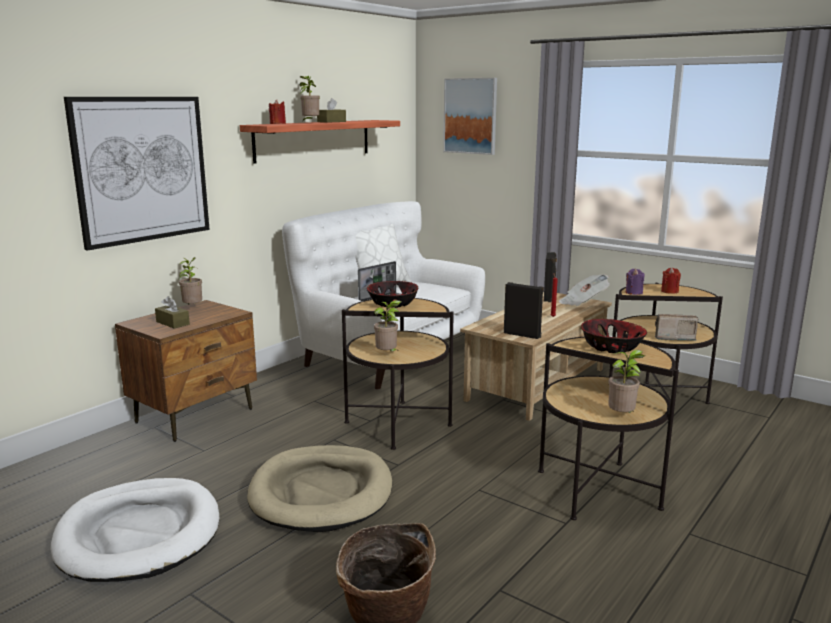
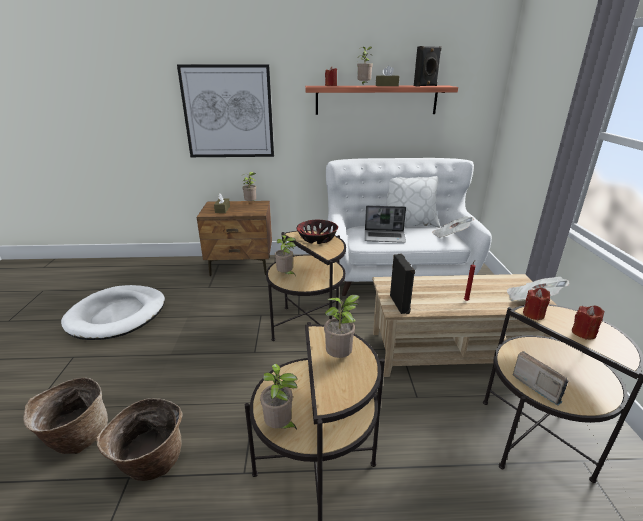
camera: 50 degrees right, 10 degrees up
(322, 493) = (196, 343): beige dog bed -> none
(439, 285) = (450, 236): none -> newspaper
(470, 116) = (537, 85): picture -> none
(493, 571) = (150, 462): none -> basket
(549, 298) = (509, 281): black speaker -> black speaker (425, 86)
(612, 347) = (340, 357): bowl -> potted plant
(634, 292) = (533, 314): purple candle -> red candle

